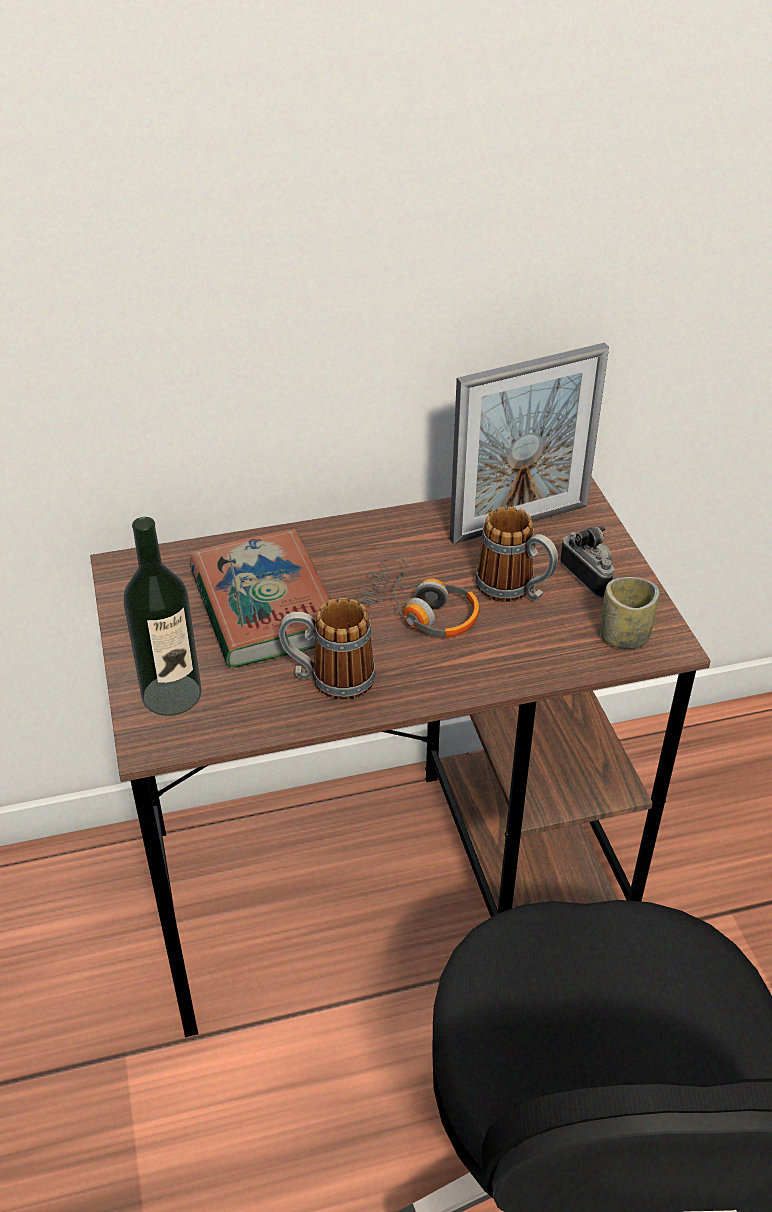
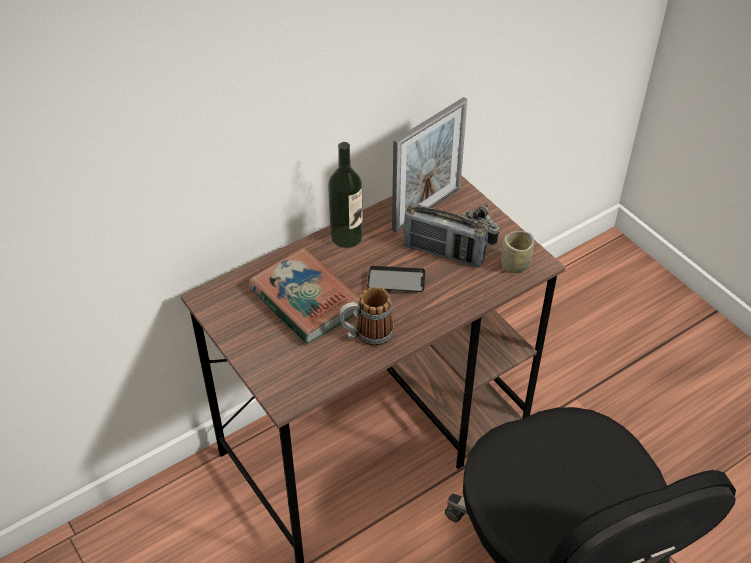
camera: 20 degrees left, 5 degrees up
(171, 694) = (281, 369): bottle -> bottle (346, 236)
(418, 612) = (396, 280): headphones -> phone
(514, 590) = (443, 252): mug -> radio

